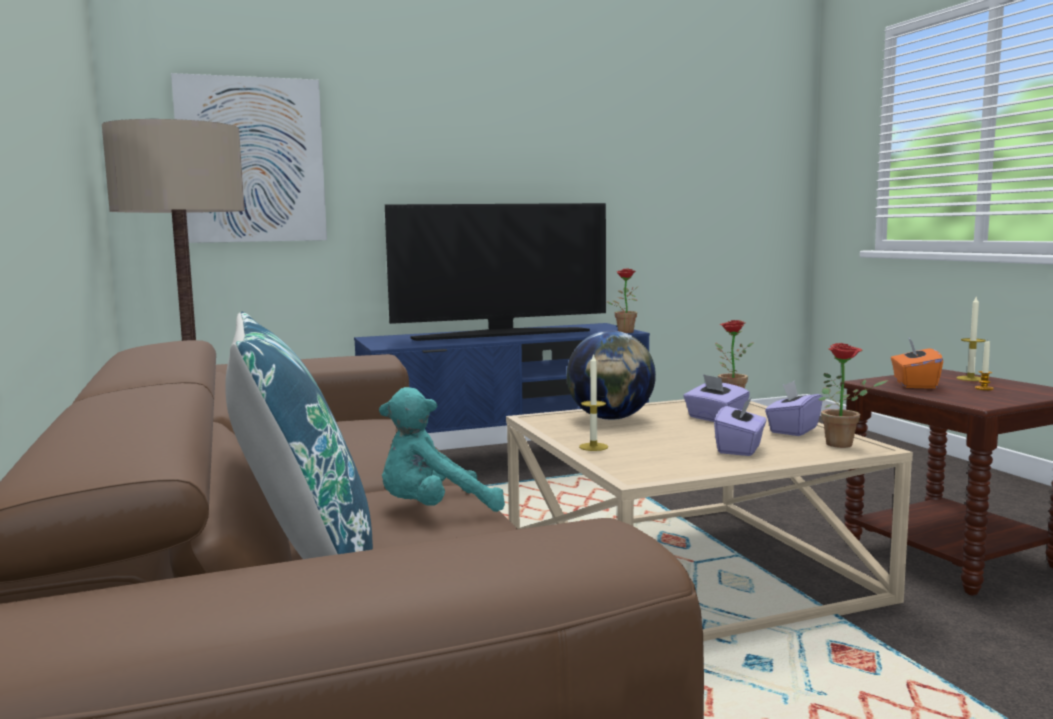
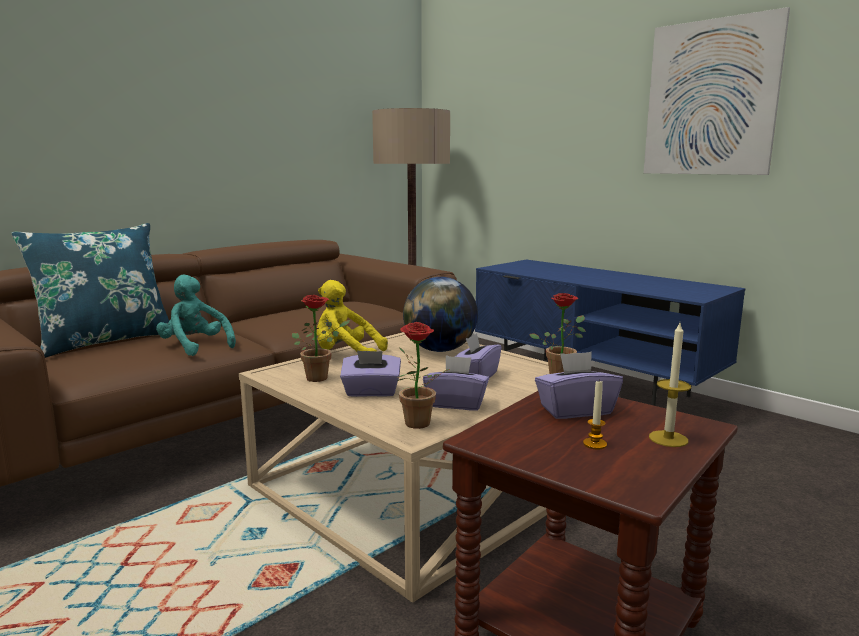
camera: 65 degrees right, 5 degrees up
(252, 160) = (484, 127): picture -> picture (710, 98)
(501, 335) = (594, 277): television -> none
(593, 447) = (346, 356): candle -> yellow plush toy
(624, 331) = (691, 297): potted plant -> potted plant (321, 377)
(914, 384) = (575, 410): orange tissue box -> purple tissue box

